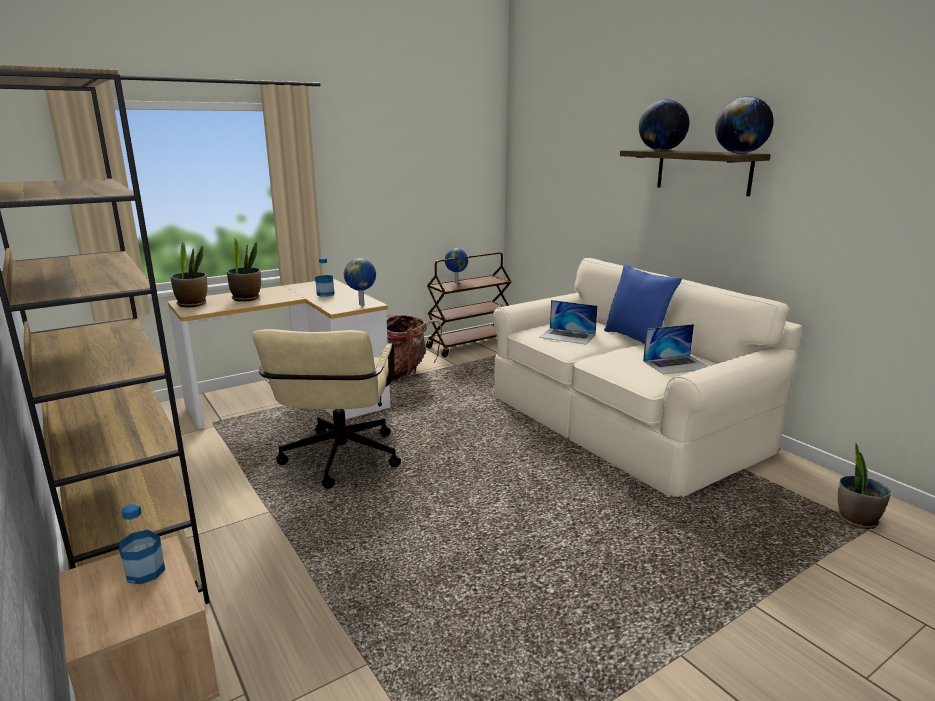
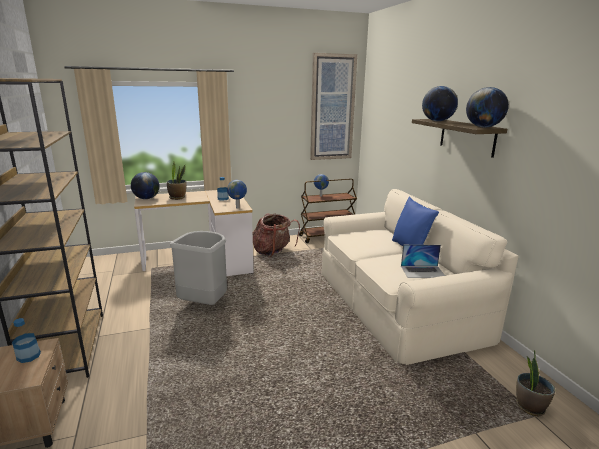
camera: 15 degrees right, 0 degrees up
(192, 304) = (146, 198): potted plant -> globe
(339, 462) = (204, 304): beige office chair -> grey trash can
(465, 145) = (332, 108): none -> picture
(567, 336) = (363, 241): laptop -> none

